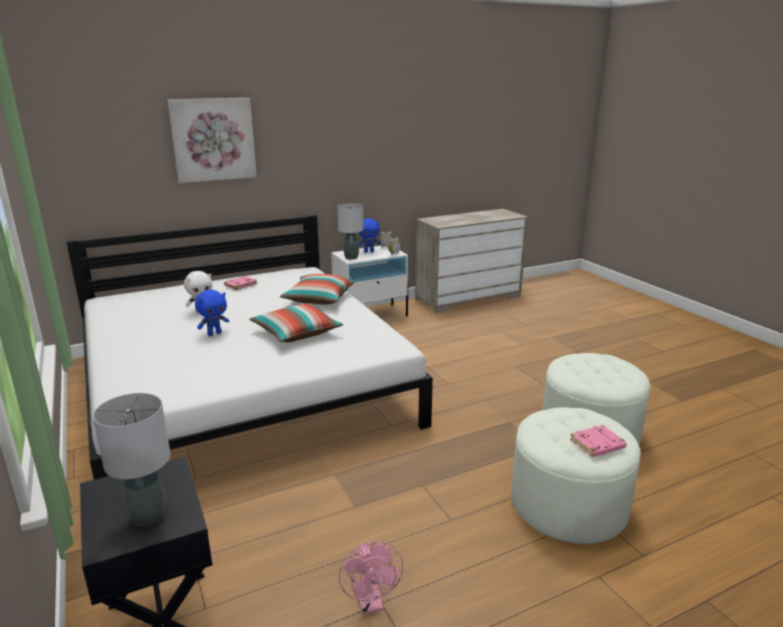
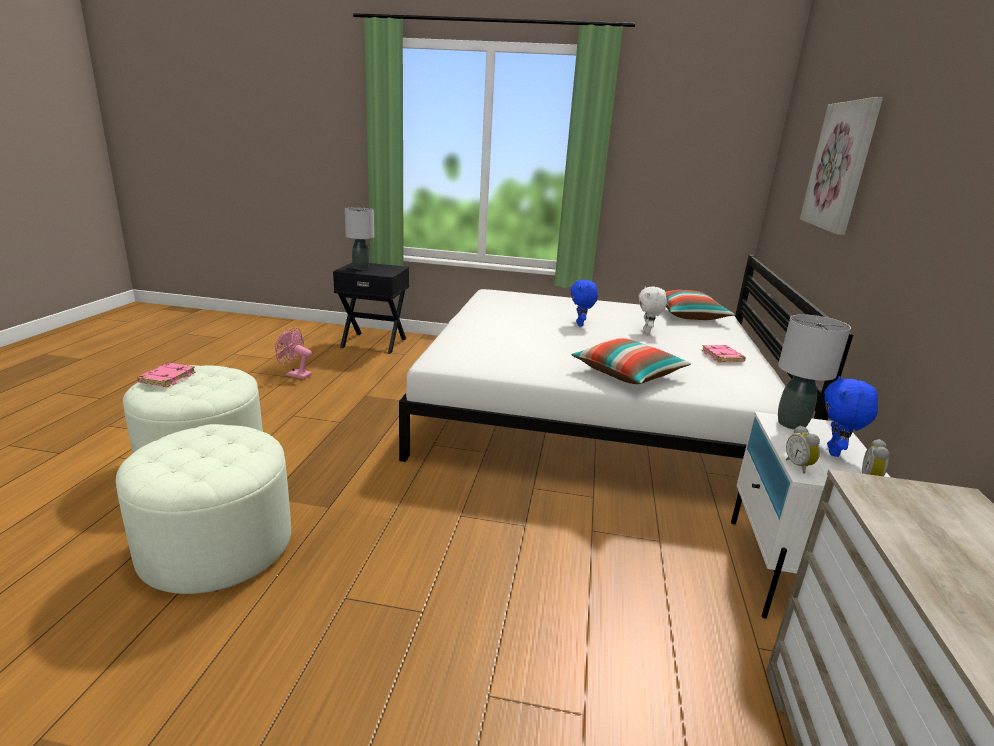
camera: 125 degrees right, 0 degrees up
(296, 333) = (537, 343): pillow -> pillow (690, 315)

